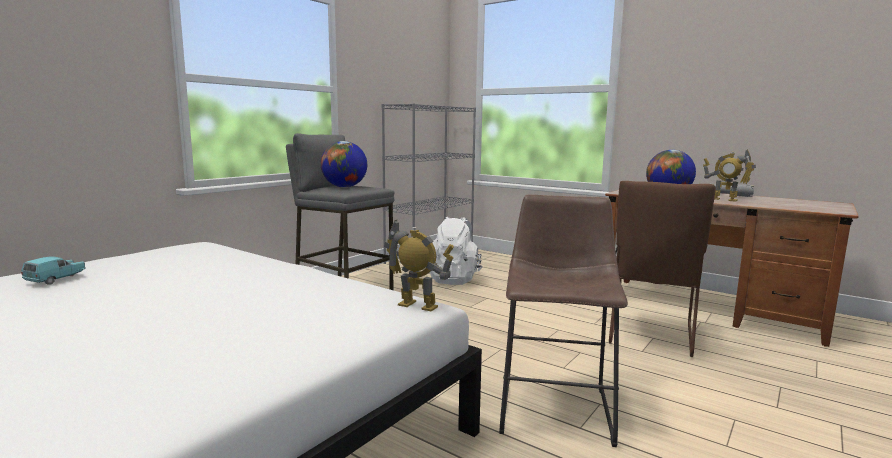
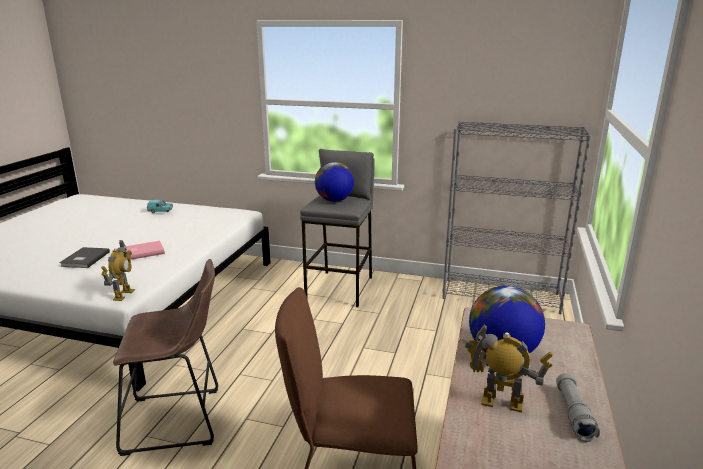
camera: 70 degrees right, 10 degrees up
(210, 332) = (84, 259): none -> grey book
(252, 294) = (142, 252): none -> pink book
(453, 279) = (436, 324): white backpack -> none
(724, 199) = (501, 403): toy robot -> toy robot turned 90 degrees clockwise

